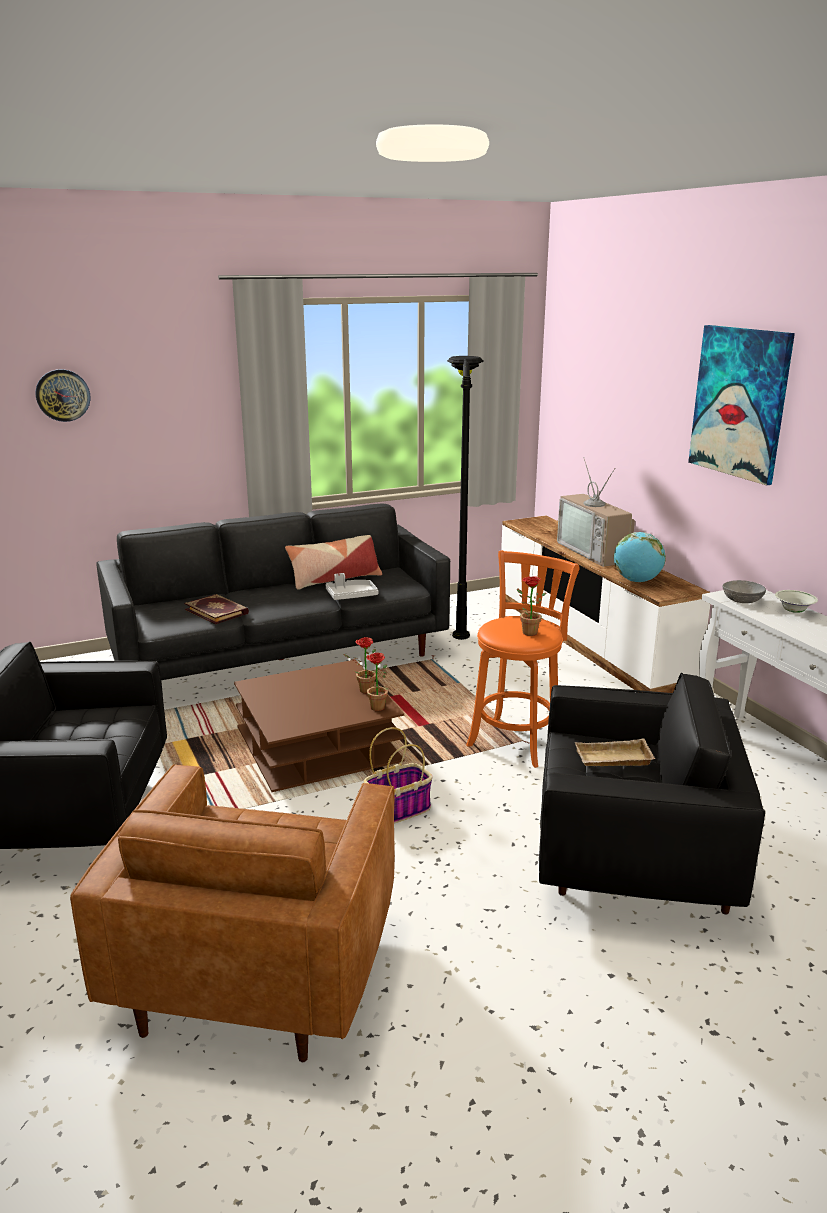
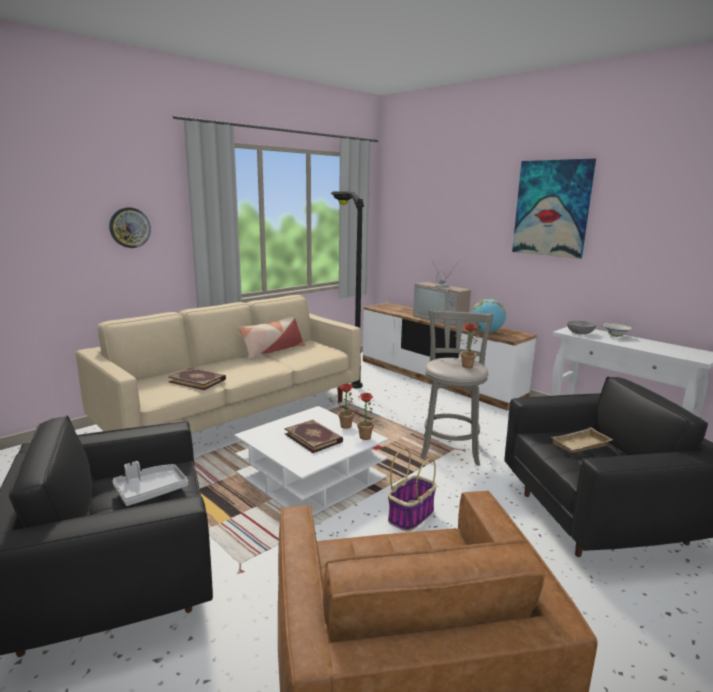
camera: 20 degrees left, 5 degrees down
(63, 395) = (39, 206): wall clock -> wall clock (129, 227)
(281, 659) = (237, 417): black sofa -> beige sofa
(317, 699) = (314, 438): none -> book
(318, 745) = (311, 476): brown coffee table -> white coffee table
(351, 596) = (295, 360): grey tray -> grey tray (150, 491)
(517, 739) = (450, 448): orange stool -> grey stool

